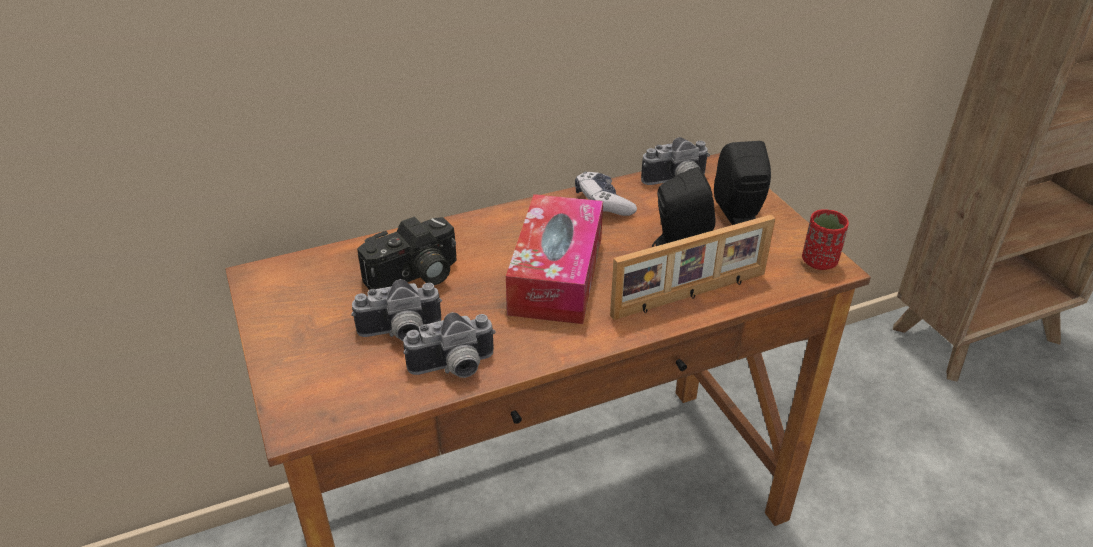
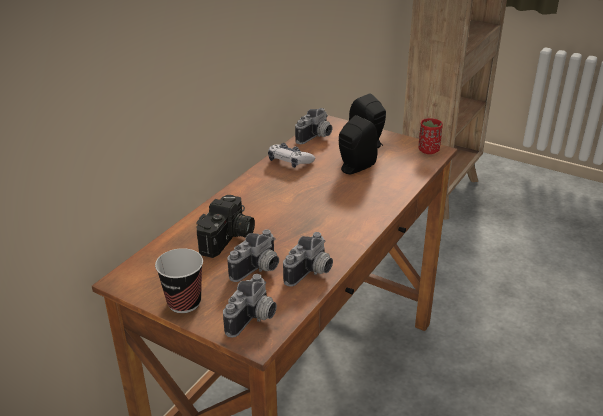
camera: 35 degrees left, 5 degrees down
(281, 334) = (184, 302): none -> cup
(323, 395) = (254, 319): none -> camera
(556, 274) = (309, 206): tissue box -> none
(690, 296) = (388, 188): picture frame -> none

